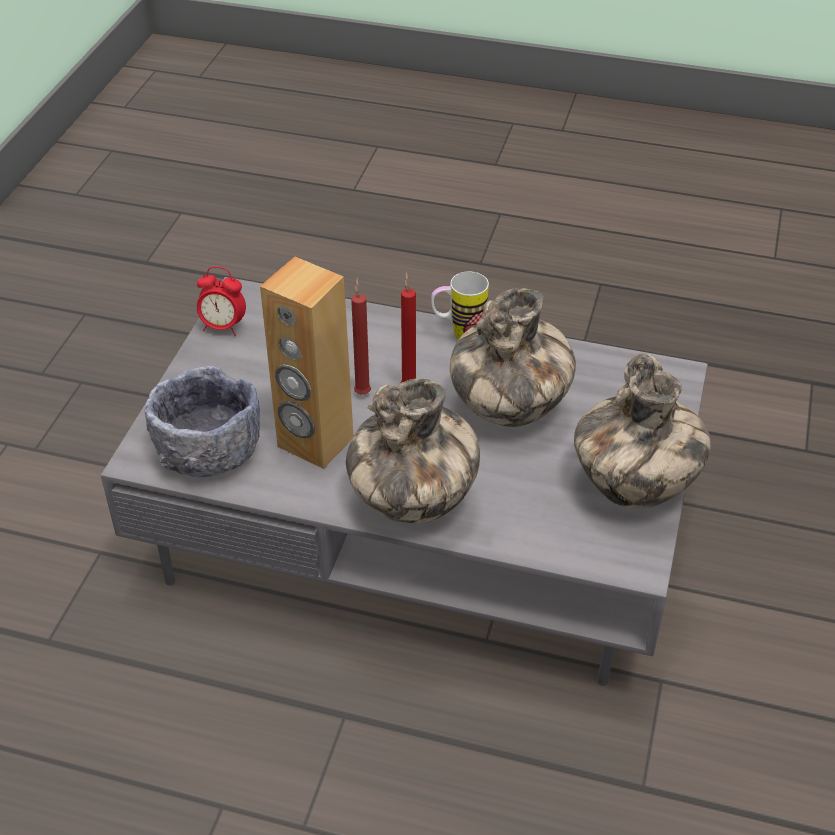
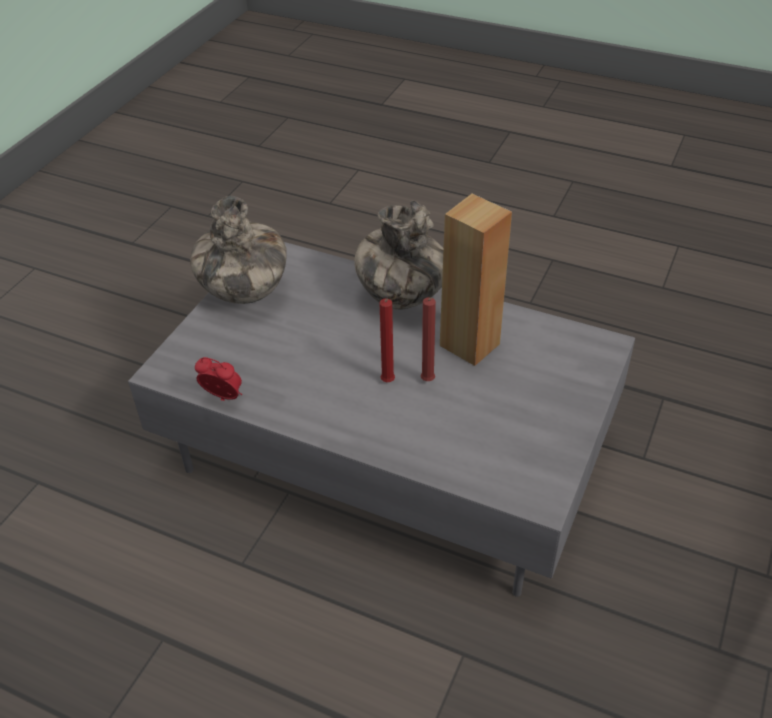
camera: 170 degrees left, 0 degrees up
(207, 449) = (554, 347): grey bowl -> none
(223, 327) = (555, 462): alarm clock -> alarm clock (223, 398)
(458, 335) = (331, 429): mug -> none
(510, 408) = (309, 356): vase -> none

